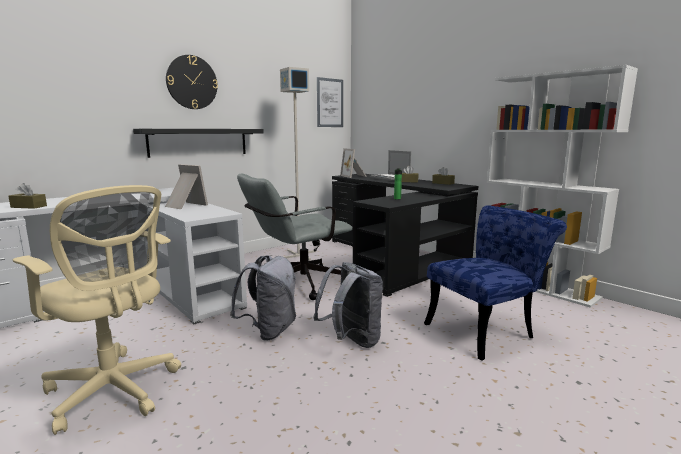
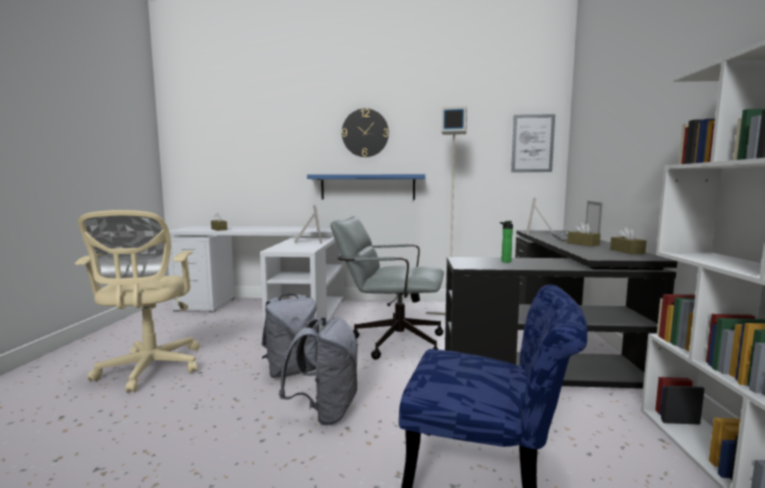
camera: 45 degrees right, 5 degrees down
(199, 142) = (367, 187): black shelf -> blue shelf

